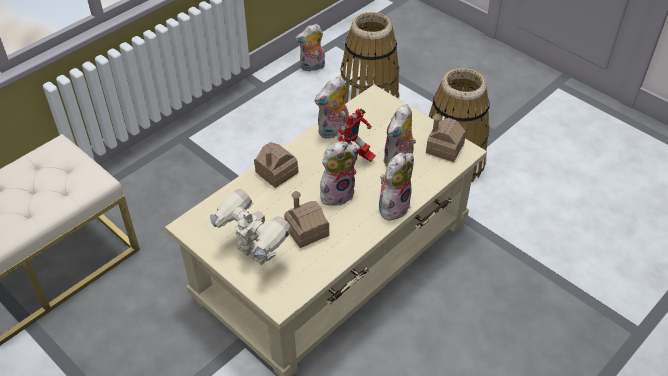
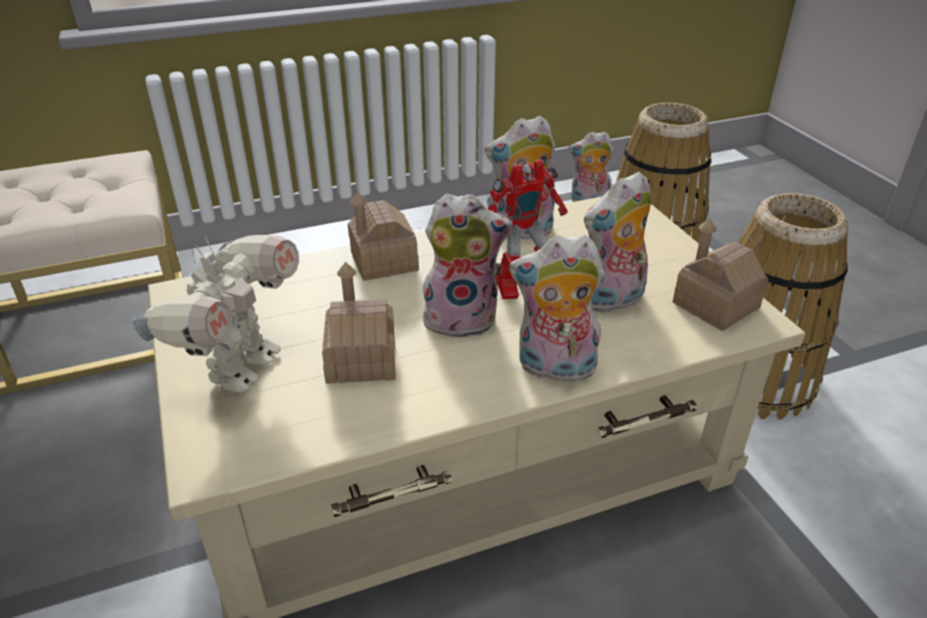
camera: 25 degrees right, 10 degrees down
(254, 254) = (240, 367): toy robot -> toy robot turned 45 degrees clockwise
(393, 206) = (554, 369): plush toy -> plush toy turned 150 degrees counterclockwise

